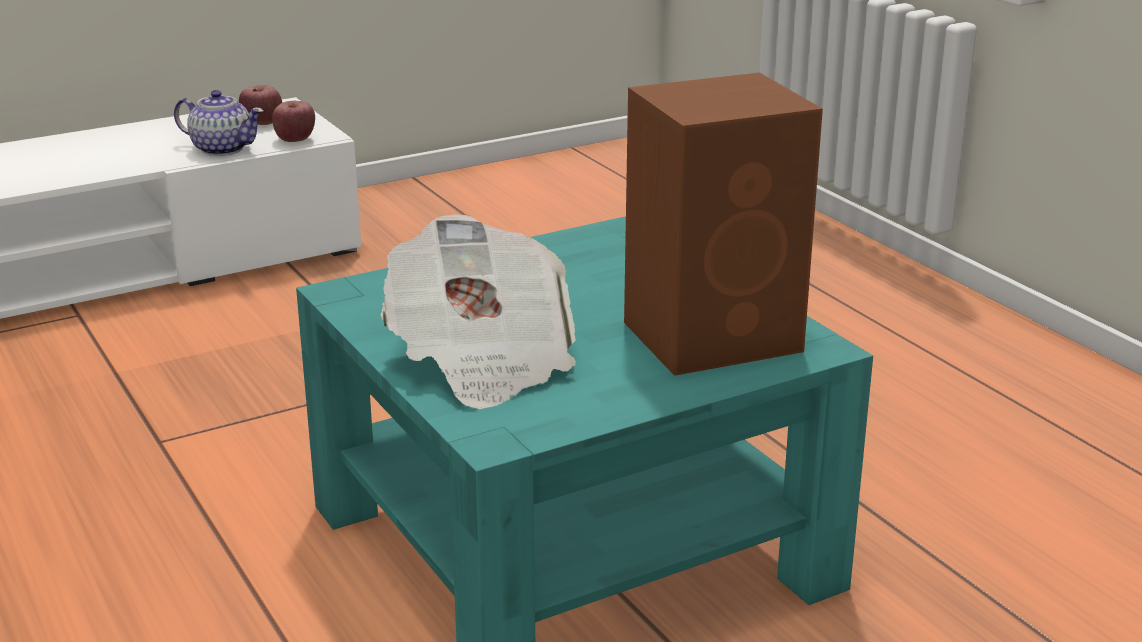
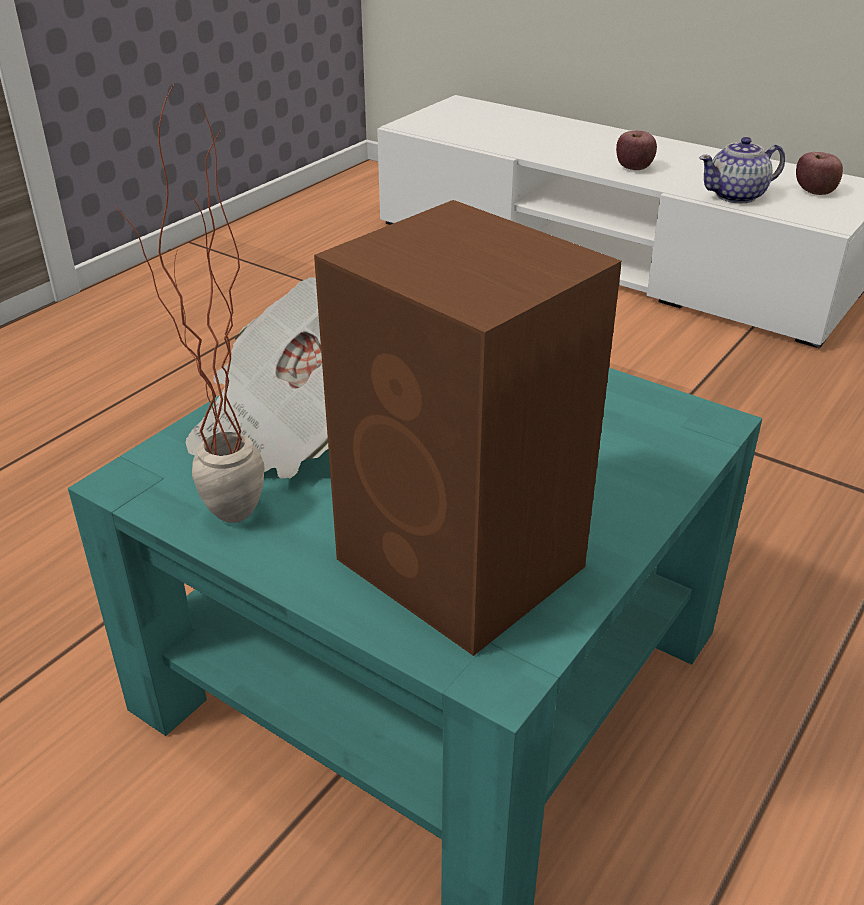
camera: 65 degrees right, 10 degrees up
(222, 149) = (737, 196): teapot -> teapot turned 75 degrees clockwise
(295, 140) = (803, 215): apple -> apple (634, 168)
(601, 409) = (227, 528): none -> potted plant

